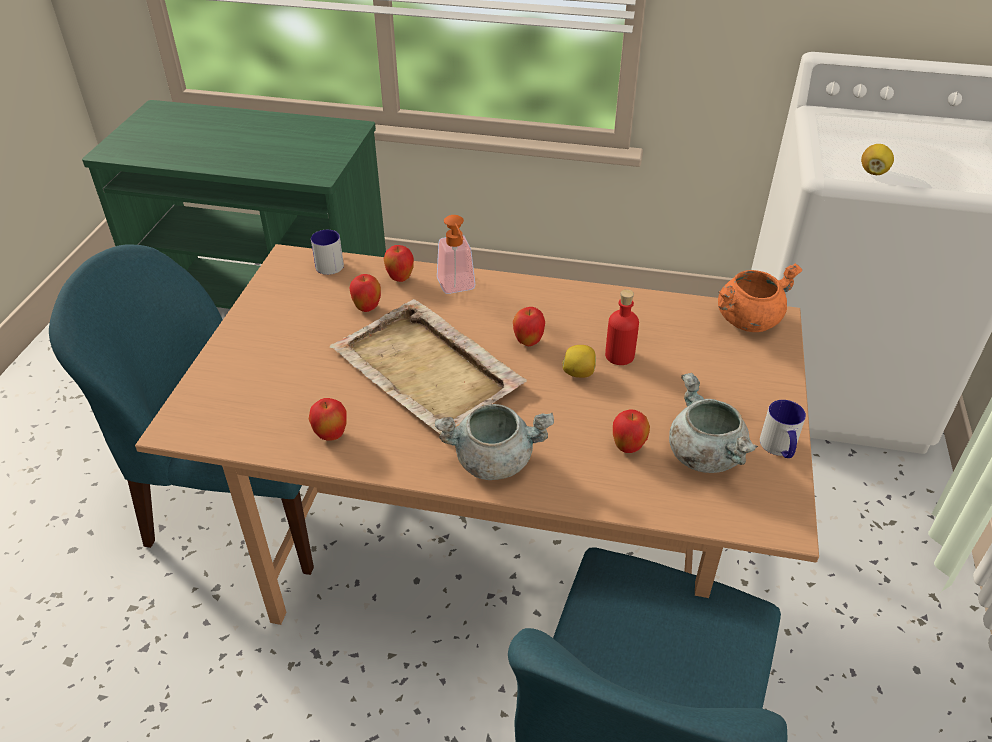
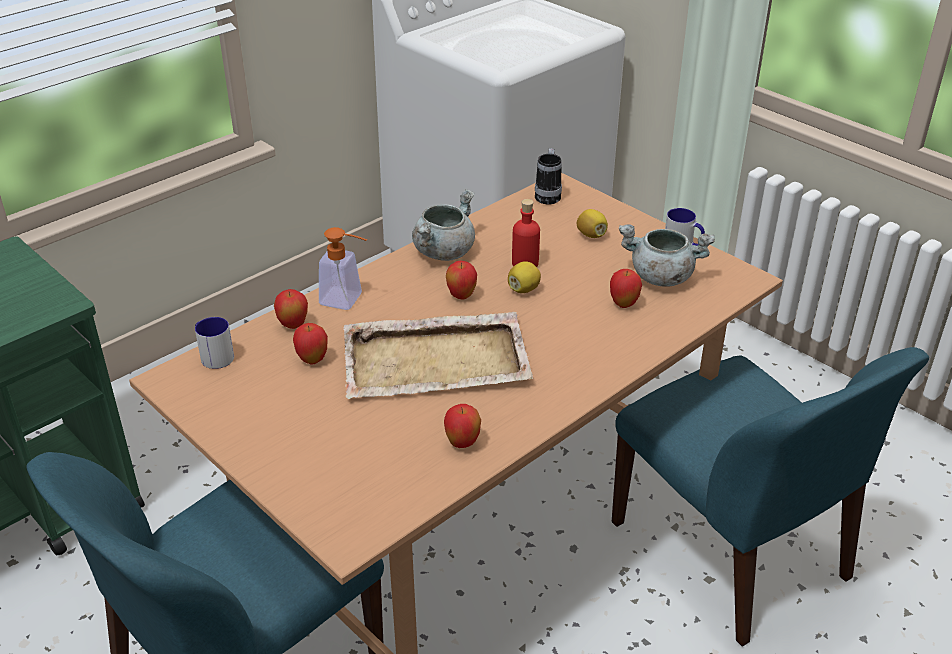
camera: 55 degrees left, 5 degrees down
(494, 460) = (577, 369): grey cooking pot -> grey cooking pot (444, 251)
(748, 319) = (548, 195): orange cooking pot -> mug
(873, 172) = (519, 54): lemon -> lemon (591, 235)

